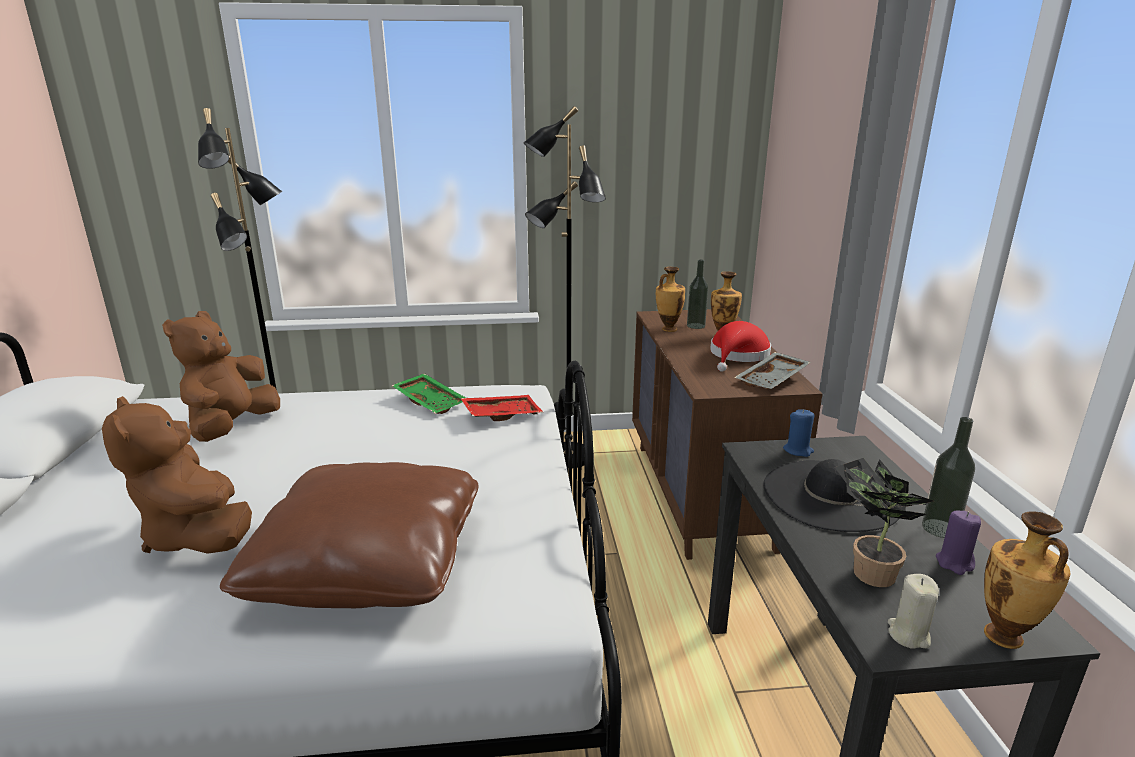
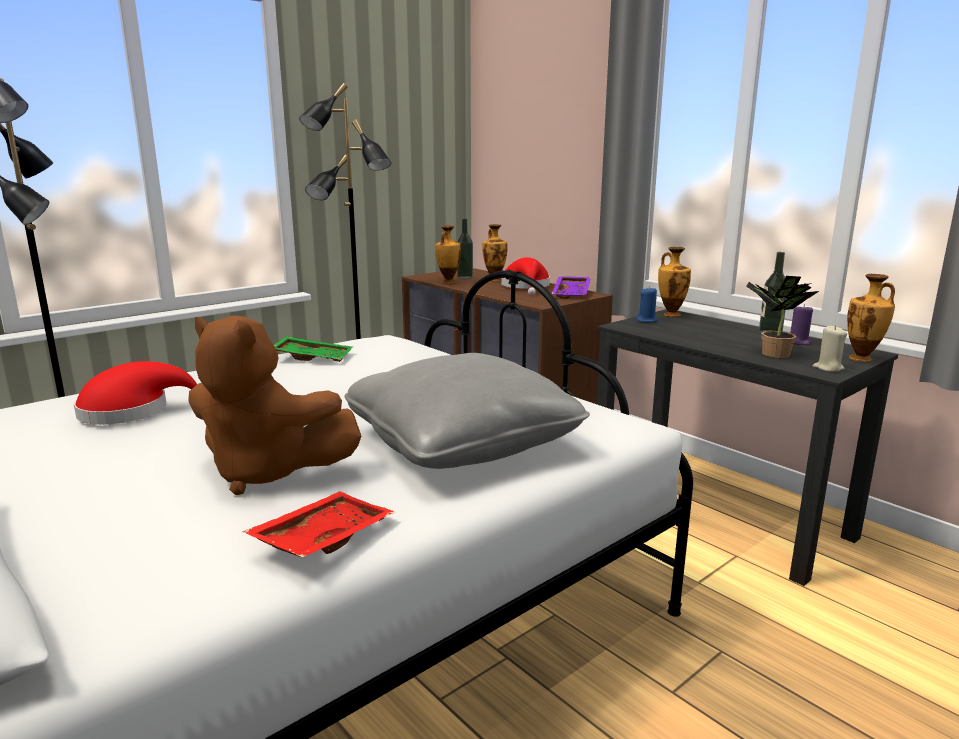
camera: 35 degrees left, 5 degrees down
(232, 428) = (132, 411): brown plush toy -> red hat
(369, 563) = (462, 442): brown pillow -> grey pillow
(501, 414) = (393, 352): red tray -> red tray (322, 538)
(773, 380) = (572, 294): grey tray -> purple tray
(830, 495) = (699, 333): black hat -> none
(849, 448) = (671, 314): none -> vase

